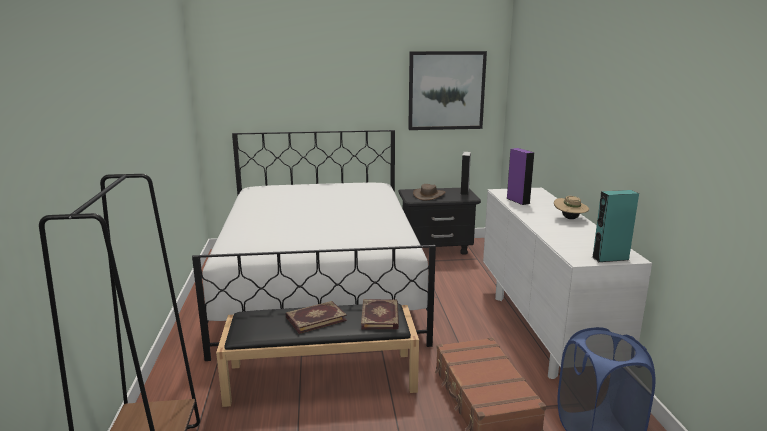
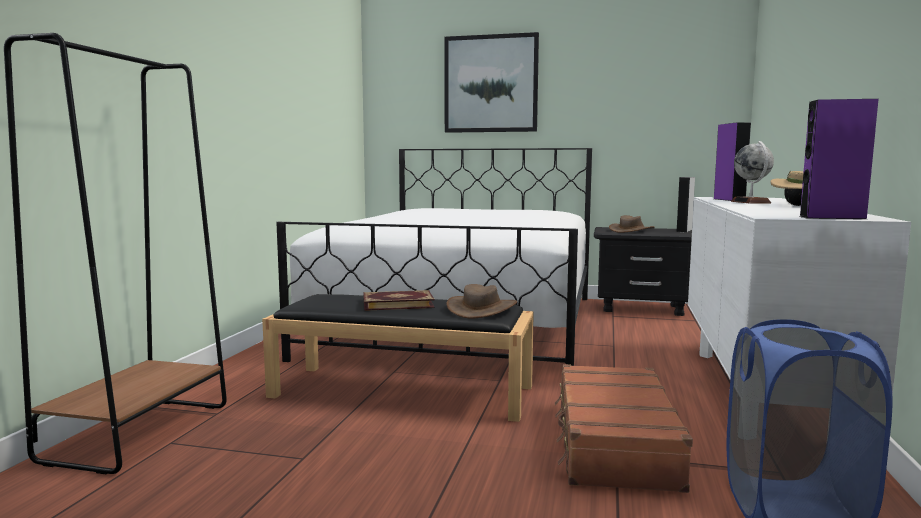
camera: 20 degrees right, 10 degrees down
(381, 316) = (482, 309): book -> brown hat
(446, 90) = (664, 98): picture -> picture (491, 84)
(536, 209) = (750, 202): none -> globe
(610, 258) = (832, 217): turquoise speaker -> purple speaker

